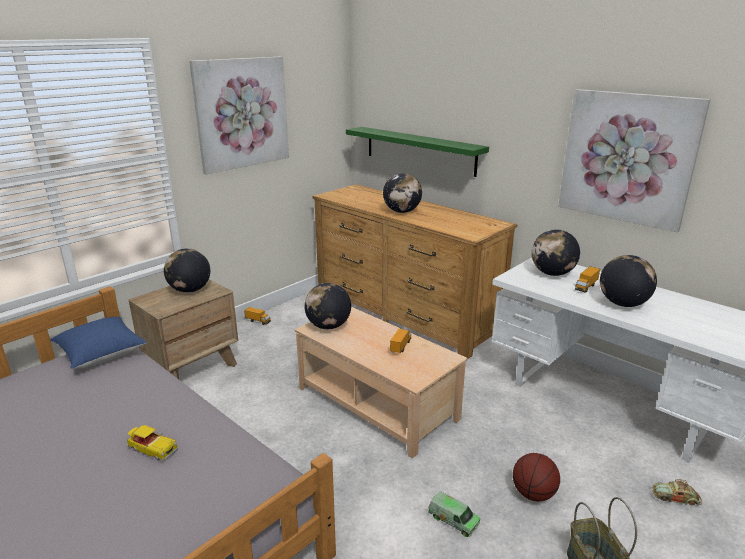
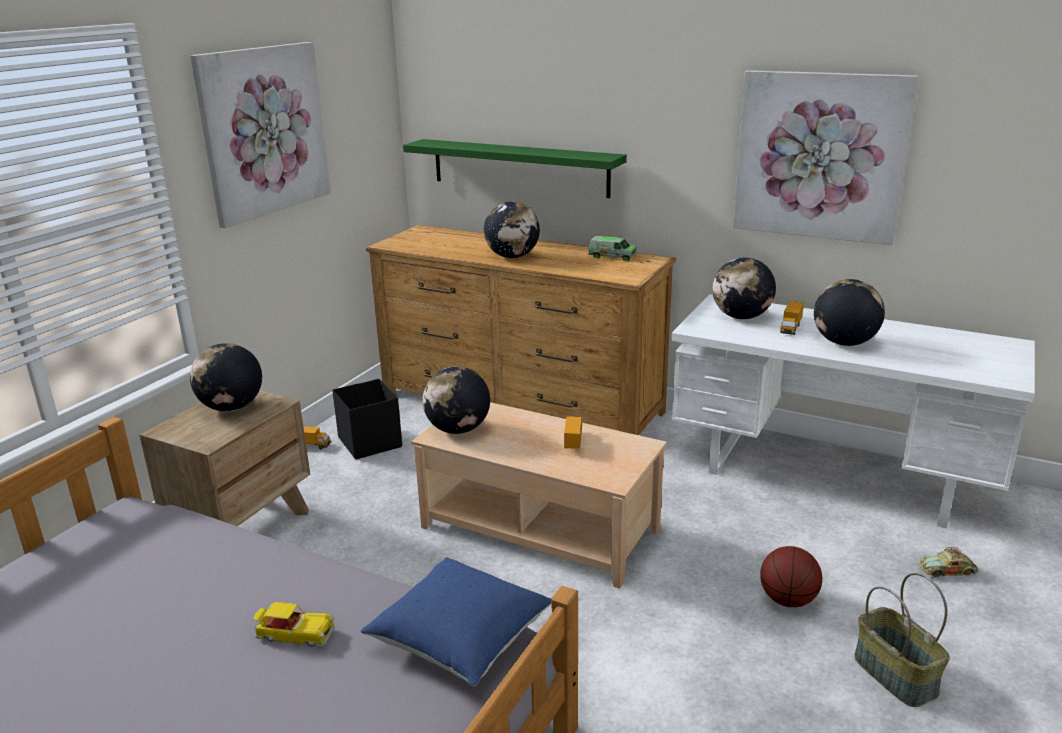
camera: 15 degrees left, 0 degrees up
(101, 354) = (124, 523): blue pillow -> blue pillow (460, 639)
(295, 324) = (370, 442): none -> black storage box
(453, 520) = (706, 652): toy truck -> toy truck (612, 256)

